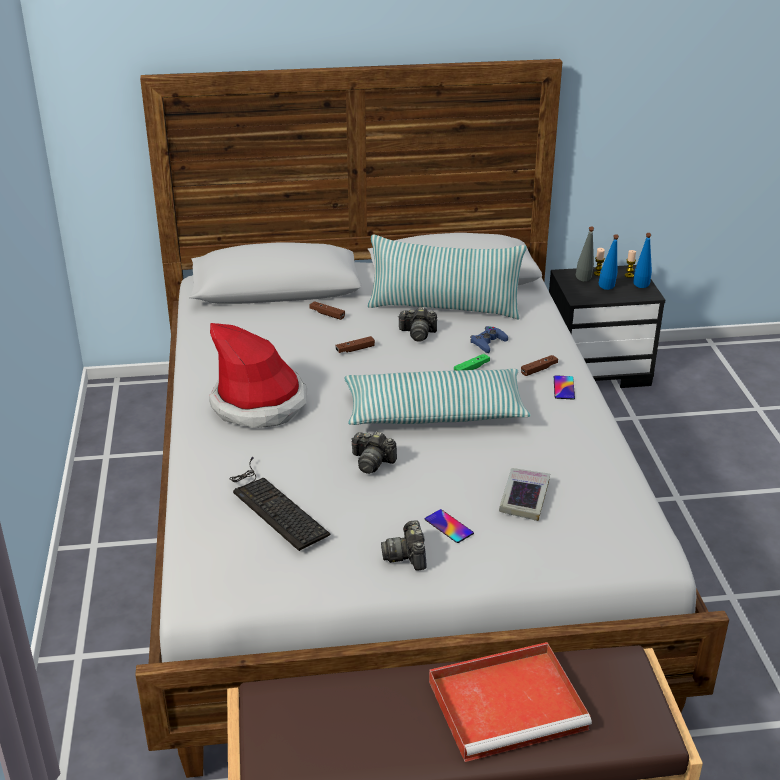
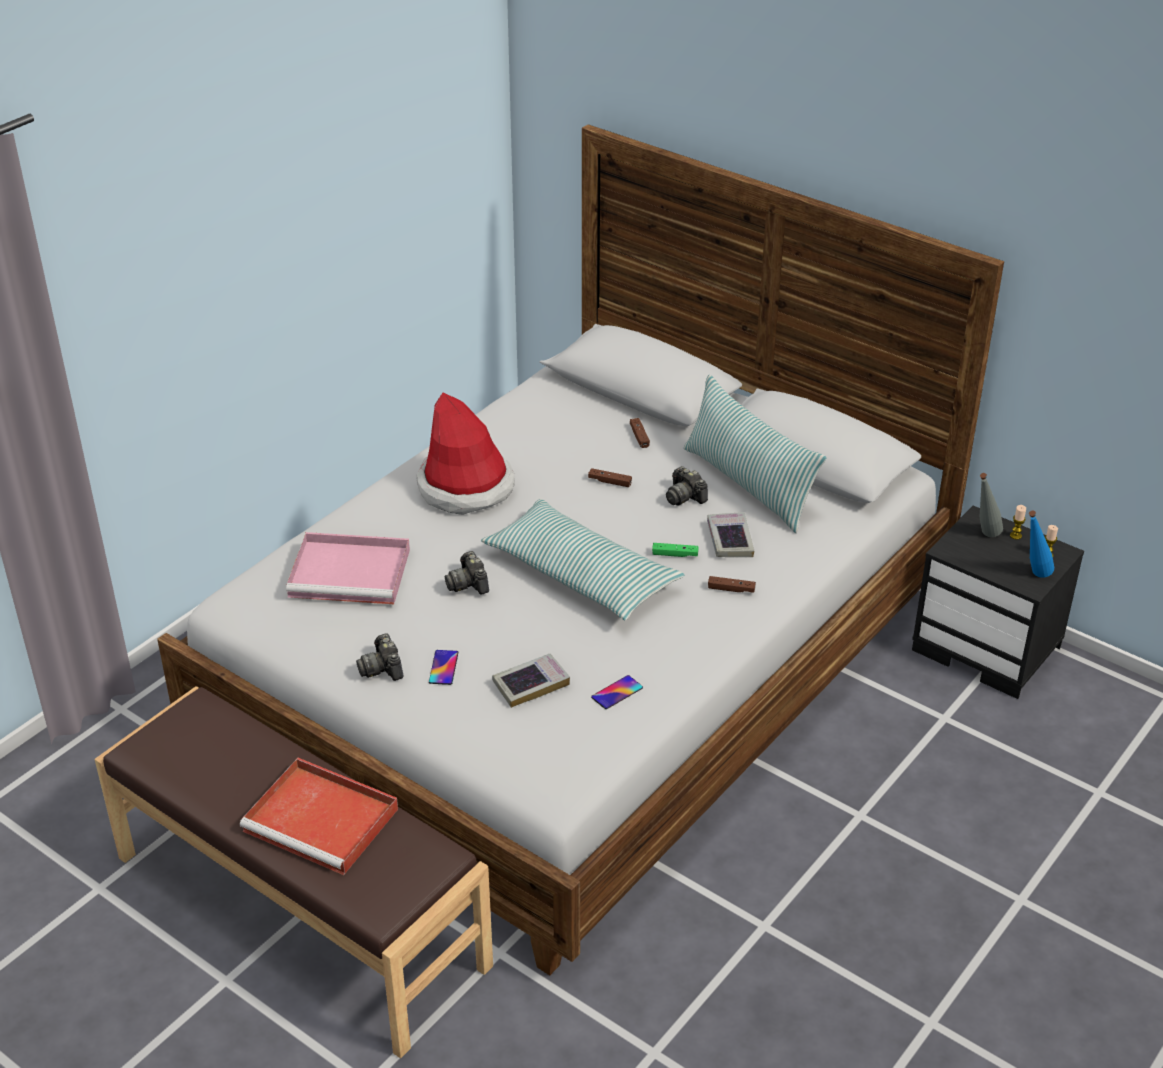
camera: 45 degrees right, 5 degrees up
(273, 505) = (352, 573): keyboard -> pink tray
(407, 556) = (382, 668): camera -> camera turned 60 degrees counterclockwise
(488, 343) = (730, 539): blue game controller -> book
(564, 388) = (723, 618): phone -> phone (617, 692)
(607, 290) = (992, 558): blue bottle -> none

